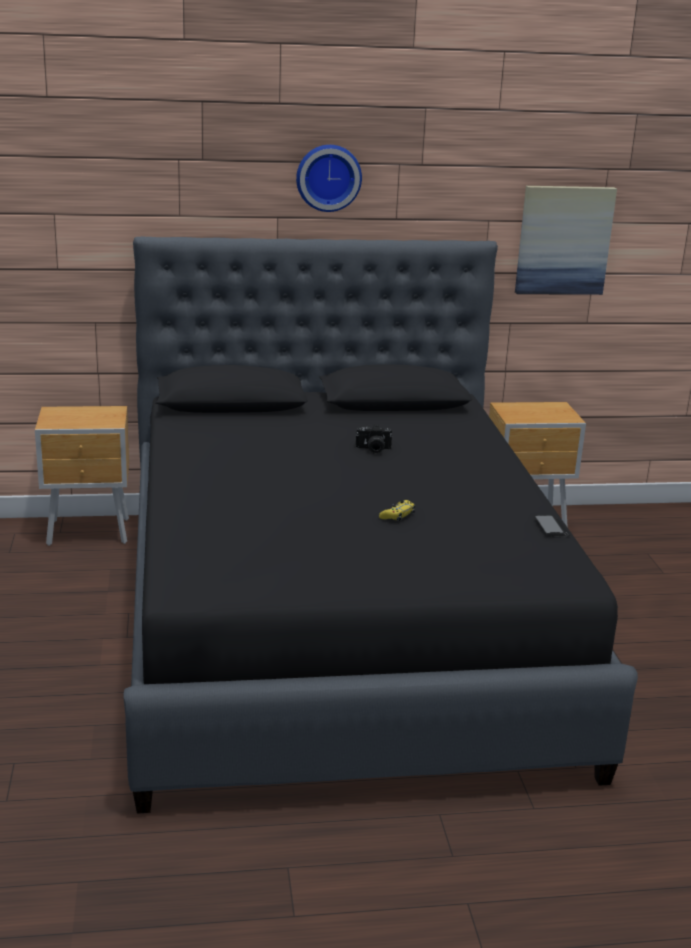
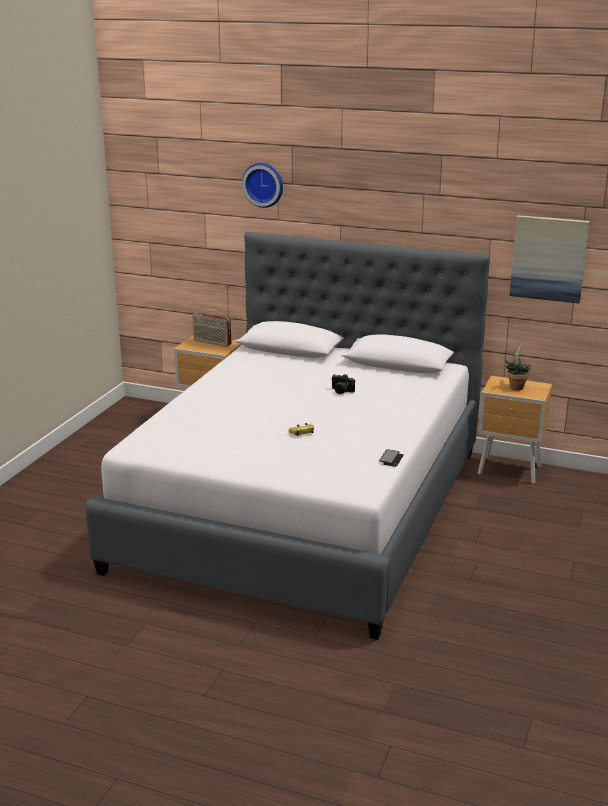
camera: 30 degrees right, 0 degrees up
(83, 413) = (212, 343): none -> radio
(328, 177) = (373, 200): wall clock -> wall clock (264, 184)
(339, 627) = (304, 508): black bed -> white bed
(535, 412) = (515, 387): none -> potted plant

